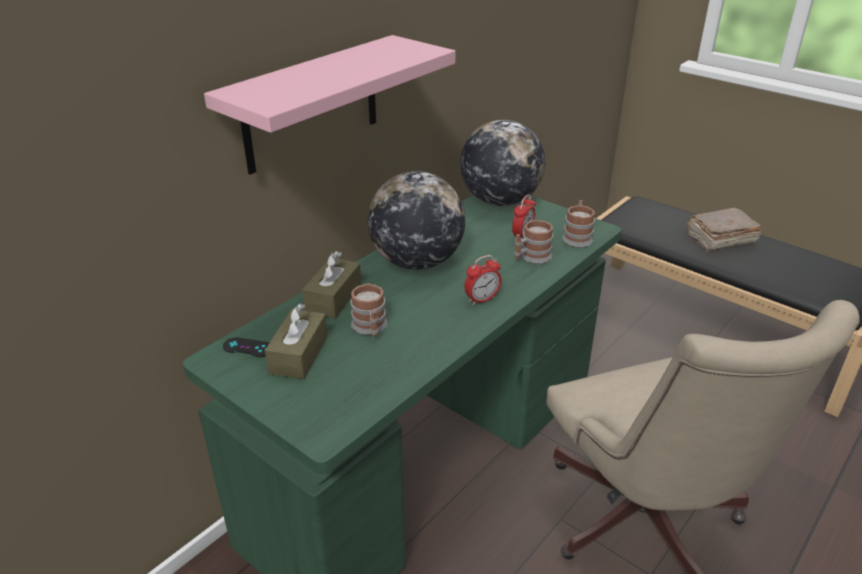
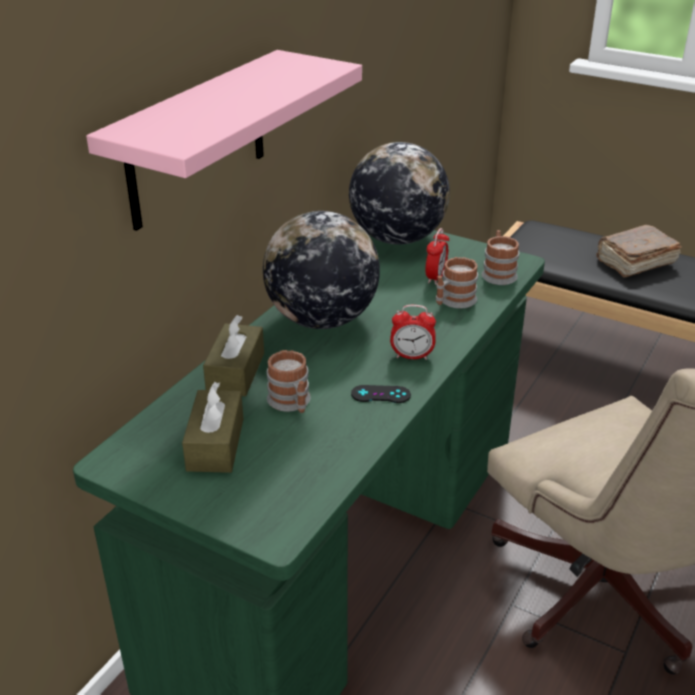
camera: 10 degrees left, 0 degrees up
(248, 347) = (150, 443): black game controller -> black game controller (380, 394)
(482, 299) = (412, 356): alarm clock -> alarm clock turned 45 degrees clockwise

